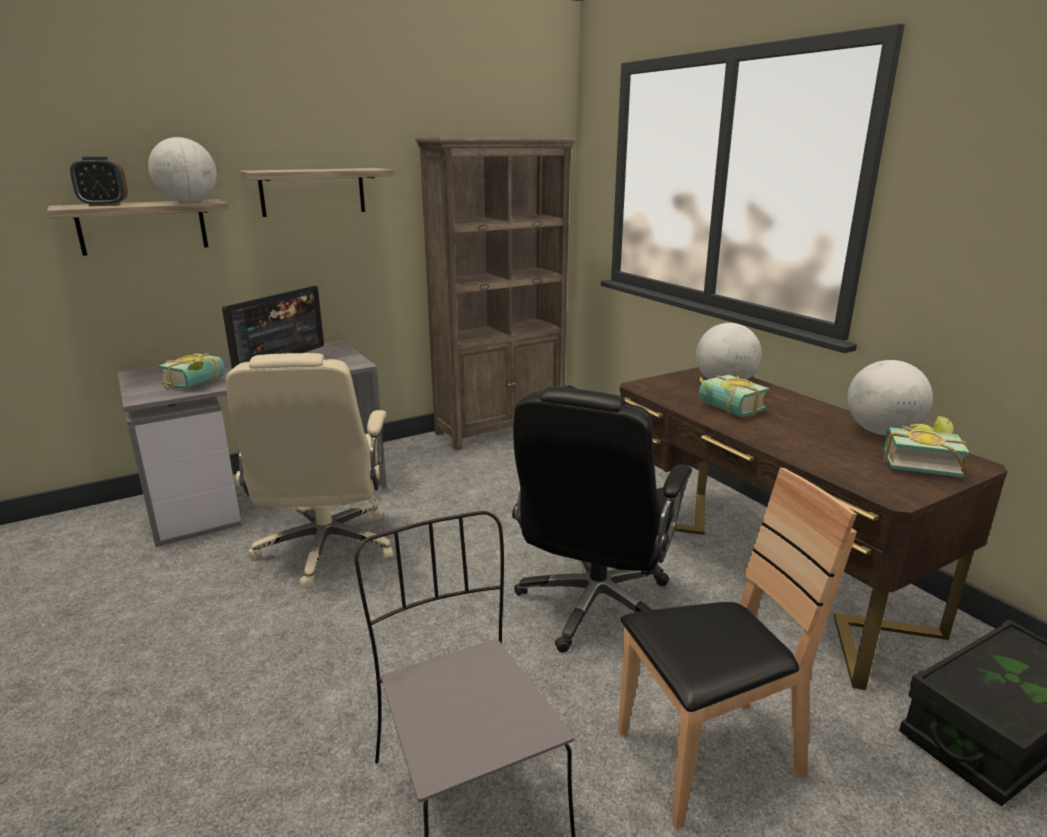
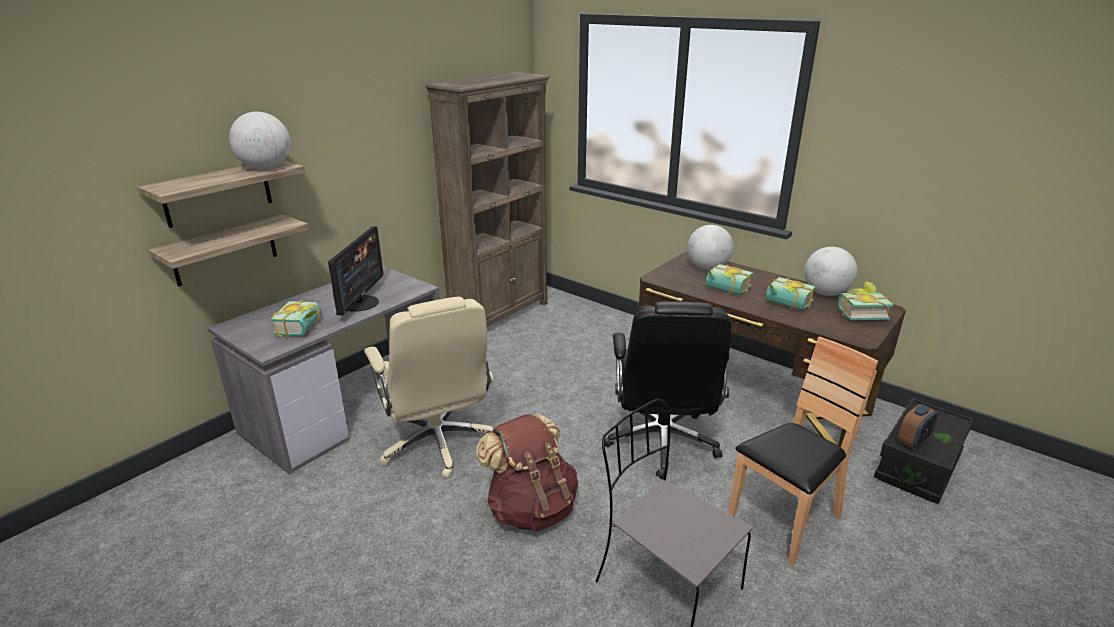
camera: 20 degrees left, 5 degrees up
(104, 205) = (196, 181): alarm clock -> alarm clock (913, 442)
(313, 192) = (350, 141): shelf -> shelf (225, 250)
(369, 647) = (531, 508): none -> brown backpack
(803, 437) = (786, 305): none -> book

